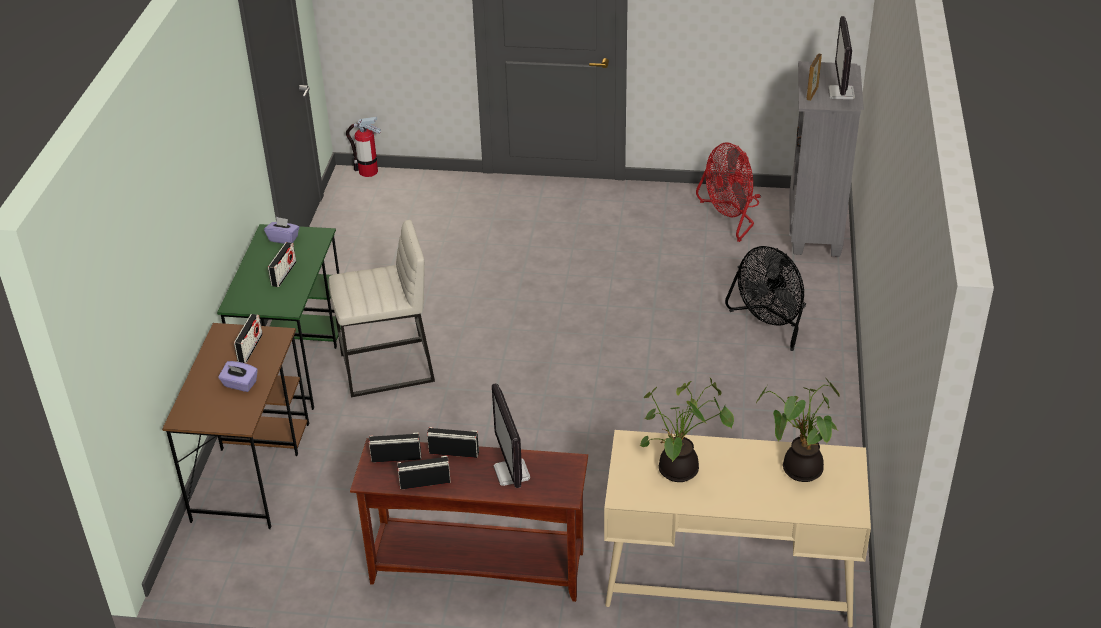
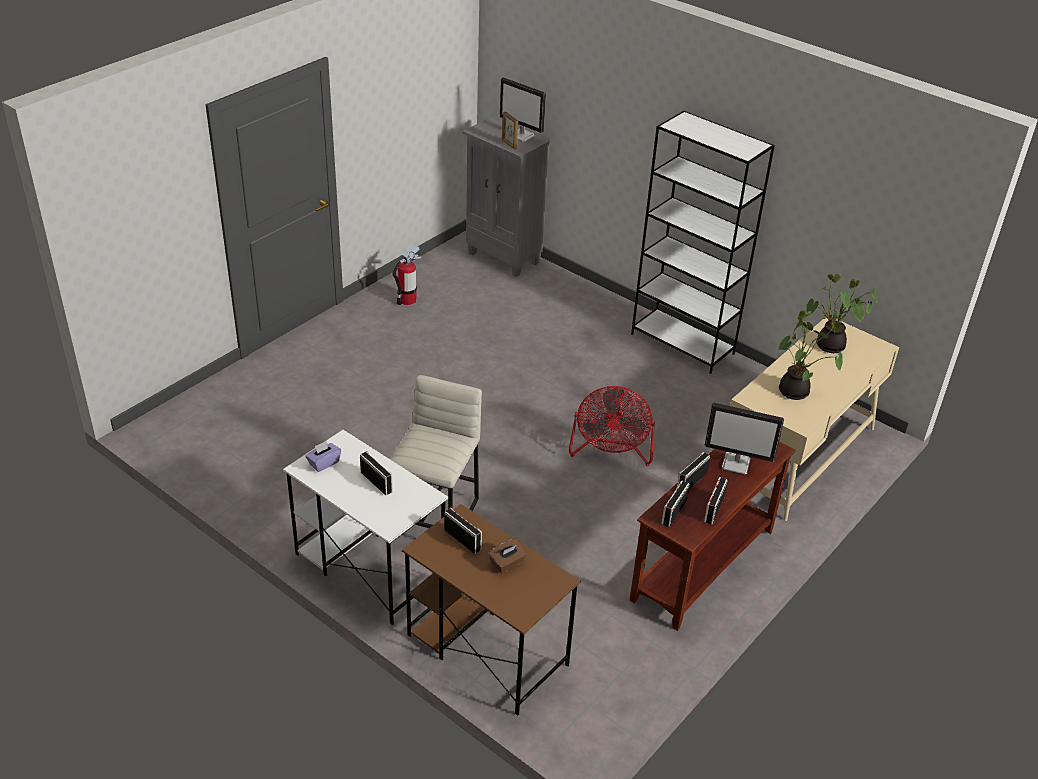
camera: 60 degrees left, 0 degrees up
(240, 384) = (507, 563): purple tissue box -> brown tissue box
(294, 360) = (368, 567): green desk -> white desk
(368, 171) = (153, 416): fire extinguisher -> fire extinguisher (407, 300)
(732, 215) = (444, 279): red fan -> red fan (608, 450)
(770, 321) = (574, 320): black fan -> none
(826, 412) = (683, 344): none -> white bookcase

